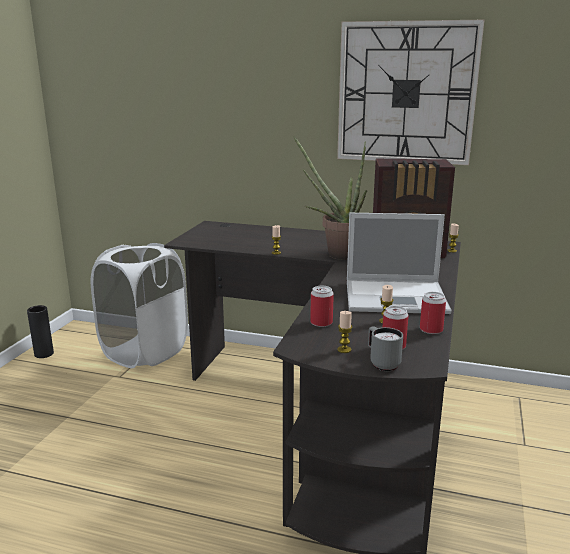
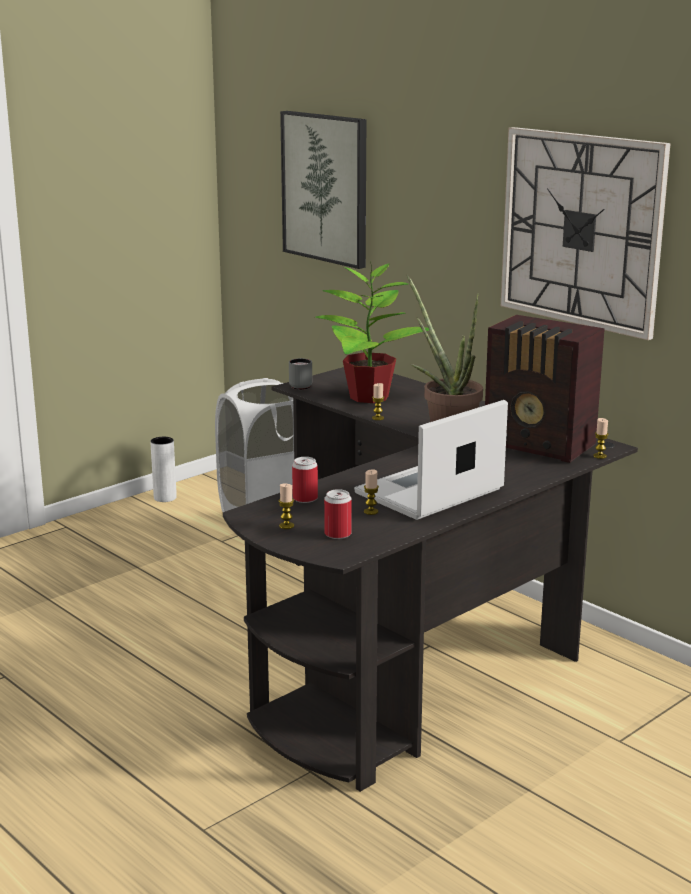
camera: 30 degrees right, 0 degrees up
(44, 354) = (165, 498): black vase -> white vase
(160, 89) = (326, 188): none -> picture
(246, 240) = (368, 397): none -> potted plant
(382, 363) = (301, 544): grey mug -> grey mug (300, 386)
(397, 297) = (427, 492): laptop -> laptop turned 105 degrees clockwise
(431, 330) = (402, 530): can -> none

